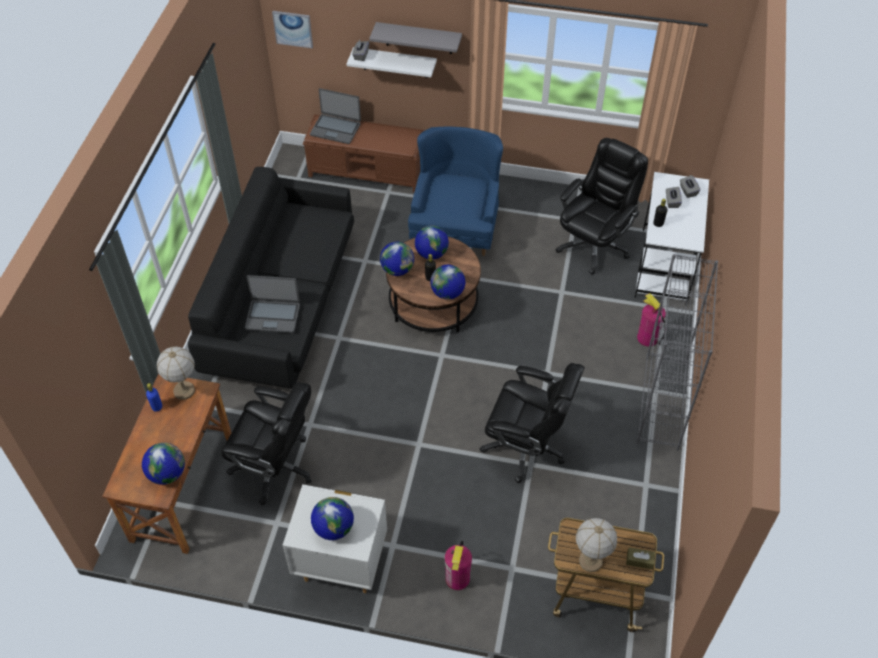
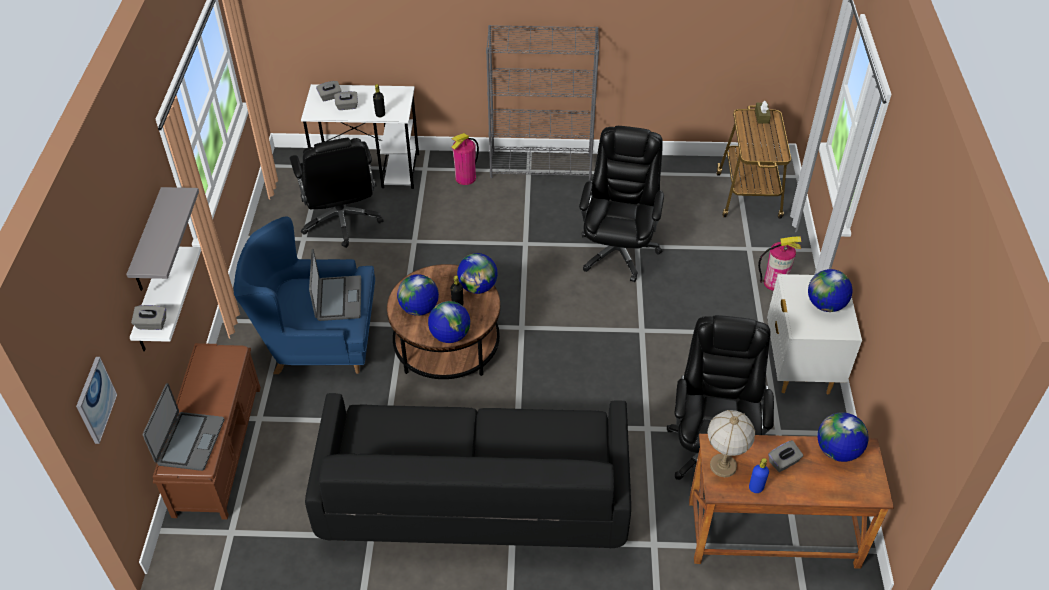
camera: 100 degrees left, 5 degrees down
(171, 432) = (783, 462): none -> grey tissue box
(273, 316) = (549, 444): laptop -> laptop (338, 299)
(590, 561) = (776, 142): table lamp -> none
(594, 245) = (342, 221): black office chair -> black office chair turned 135 degrees counterclockwise

